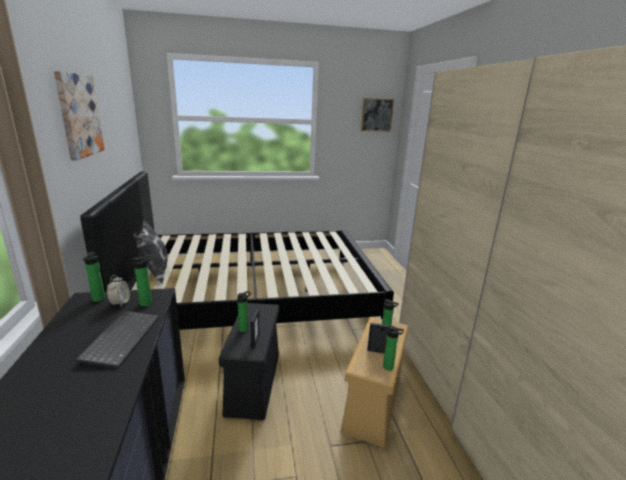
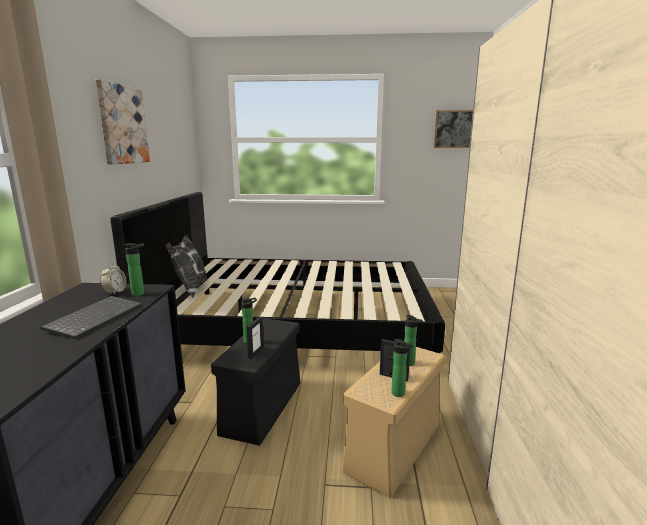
camera: 15 degrees right, 5 degrees down
(98, 300) = (98, 288): bottle -> none

